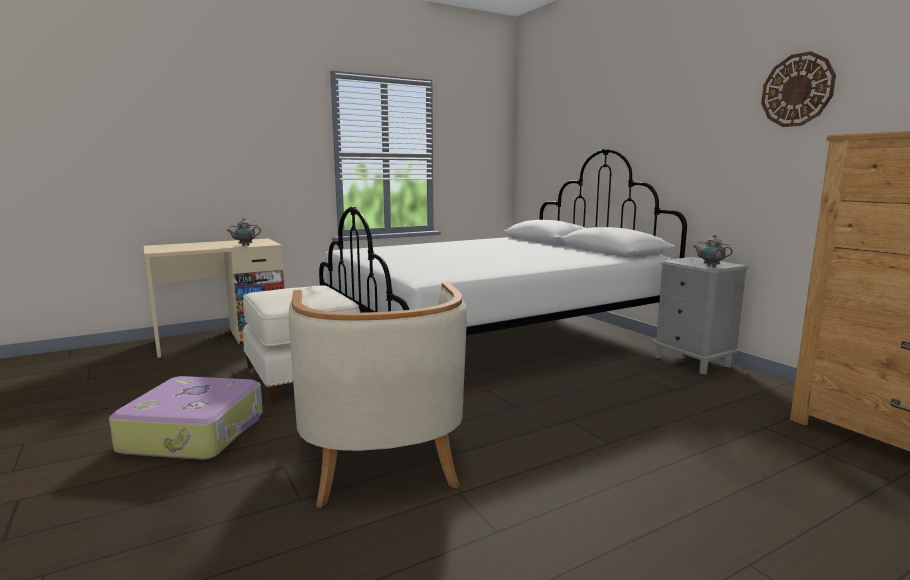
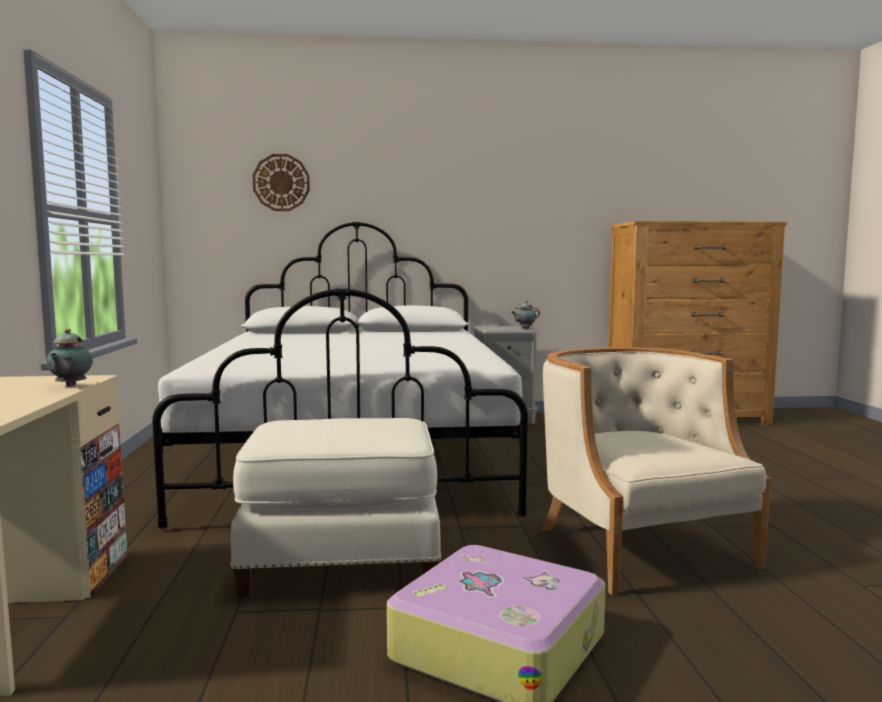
camera: 65 degrees left, 5 degrees down
(381, 459) = (637, 546): beige armchair -> beige armchair turned 120 degrees counterclockwise
(797, 90) = (548, 184): wall clock -> wall clock (281, 182)

